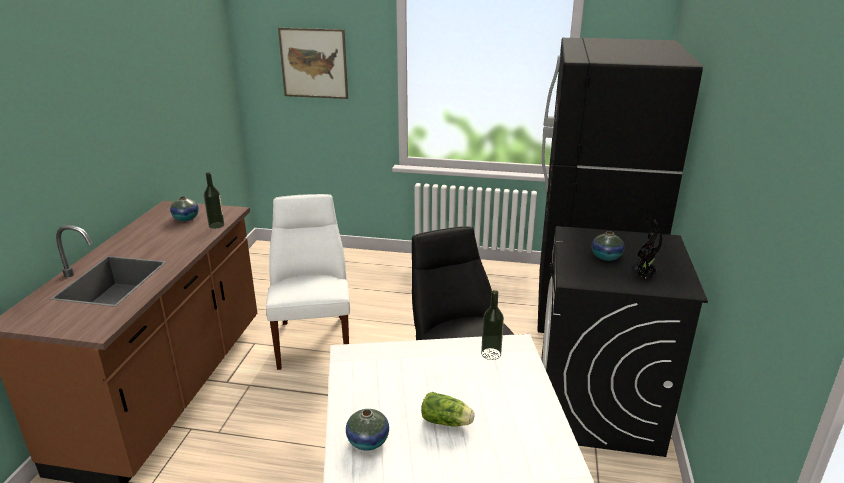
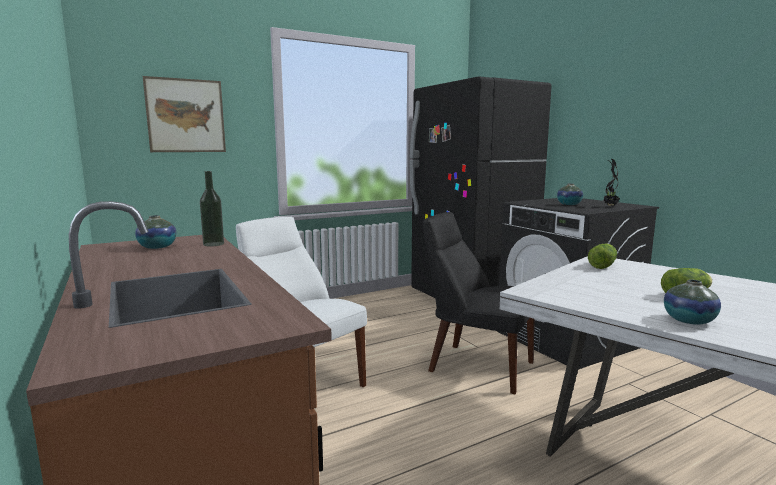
camera: 40 degrees left, 15 degrees down
(491, 354) = (603, 265): bottle -> lettuce

